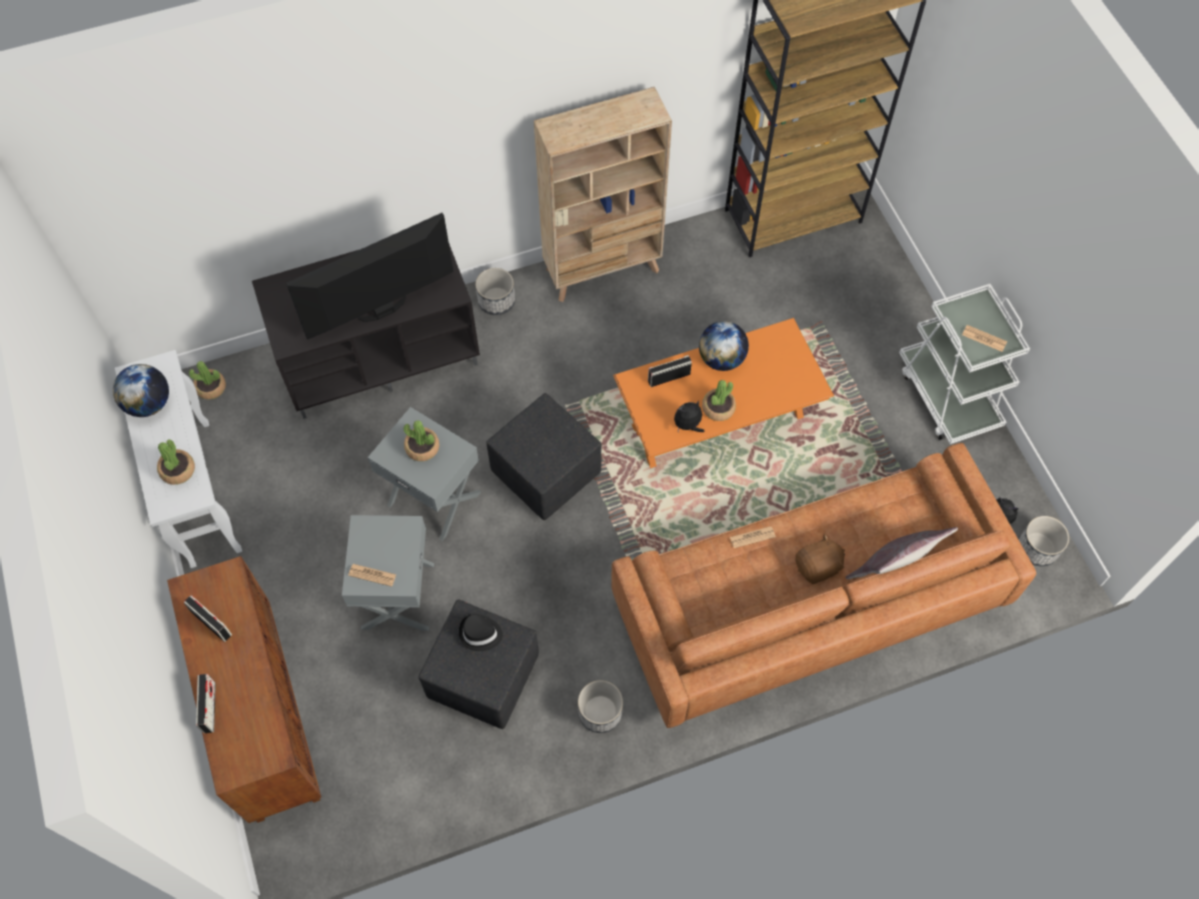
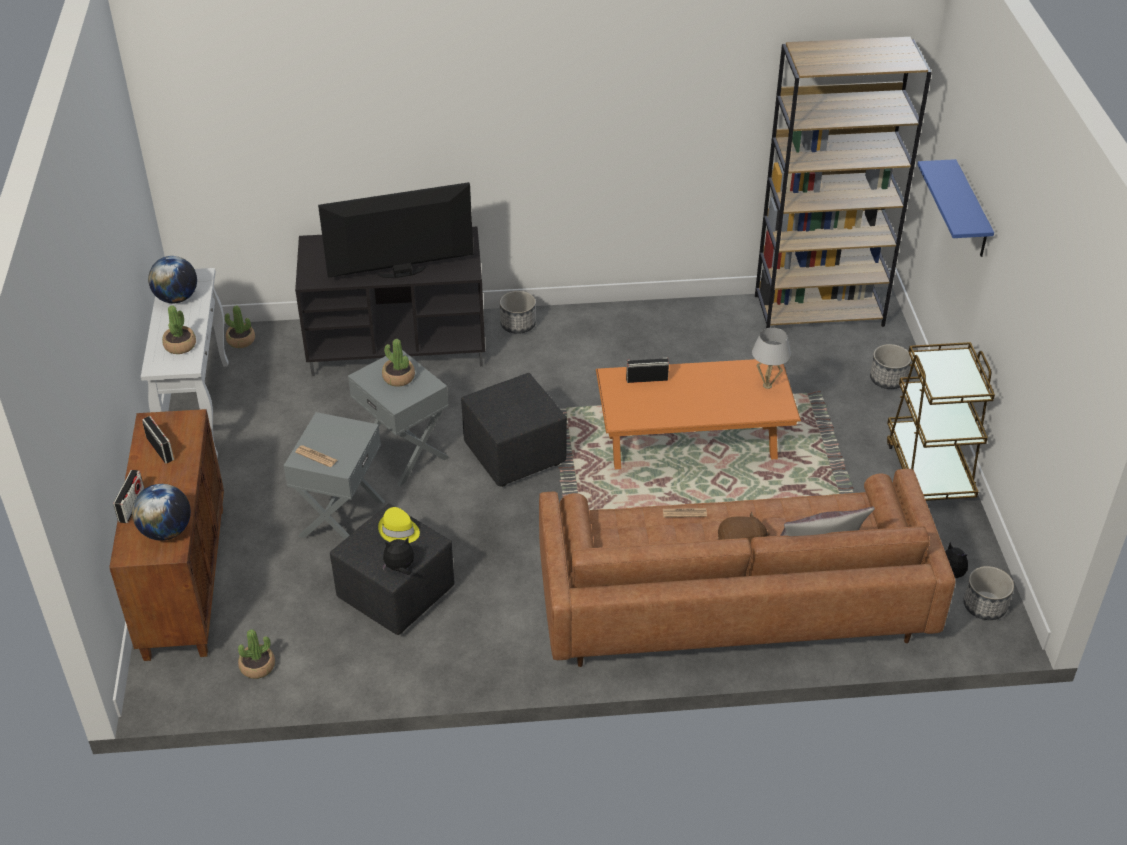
camera: 15 degrees right, 20 degrees down
(480, 634) = (398, 531): black hat -> yellow hat
(600, 712) = (496, 645): planter -> planter (888, 379)
(603, 270) = (624, 319): beige bookcase -> none
(688, 425) = (651, 416): plush toy -> plush toy (400, 568)
(718, 408) = (685, 409): potted plant -> potted plant (257, 666)
(721, 359) = (701, 374): globe -> globe (166, 531)
(790, 358) = (767, 385): none -> white table lamp
(948, 395) = (929, 469): white cart -> brown cart
(981, 149) = (971, 211): none -> blue shelf
(984, 338) = (952, 382): newspaper -> none

